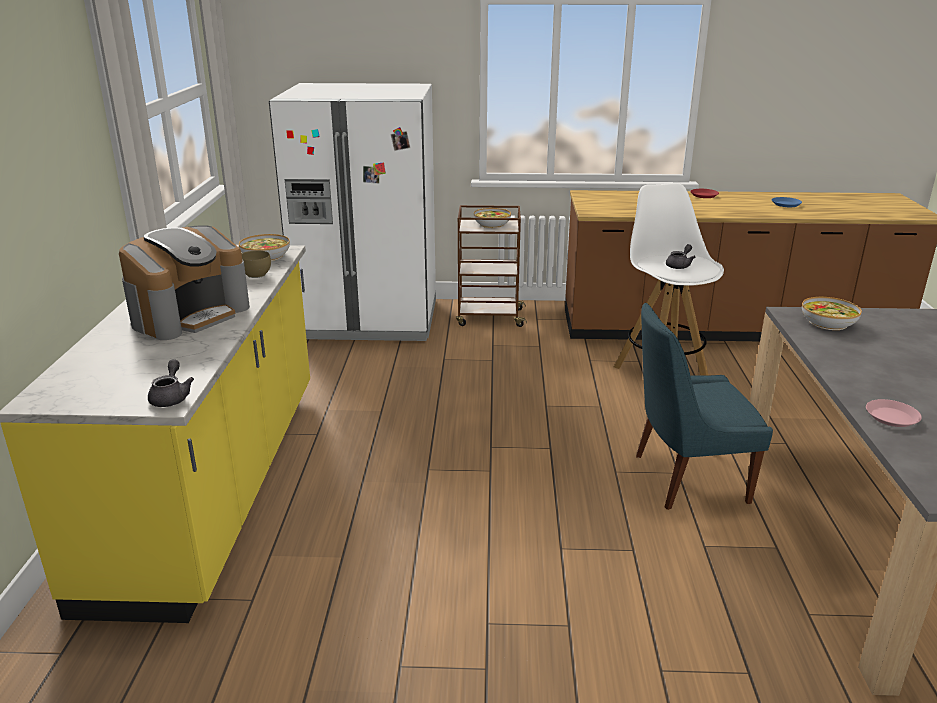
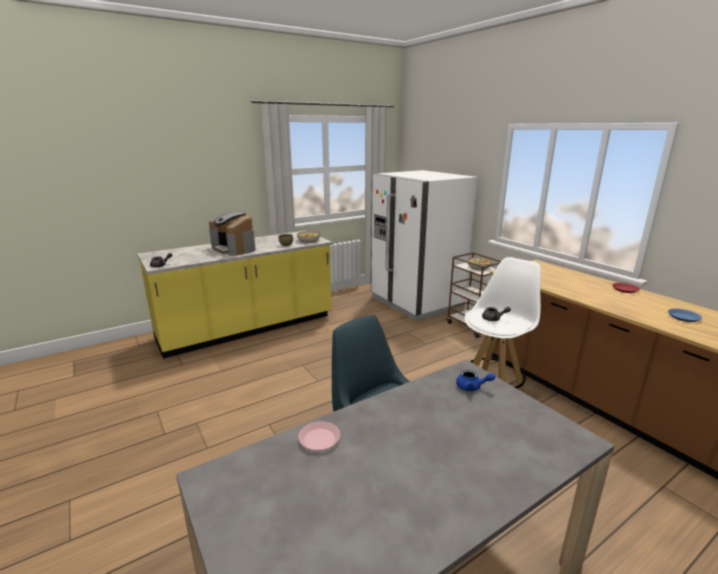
camera: 55 degrees right, 5 degrees down
(190, 315) = (234, 248): coffee machine -> coffee machine turned 45 degrees clockwise
(828, 322) = (472, 387): bowl -> blue teapot

